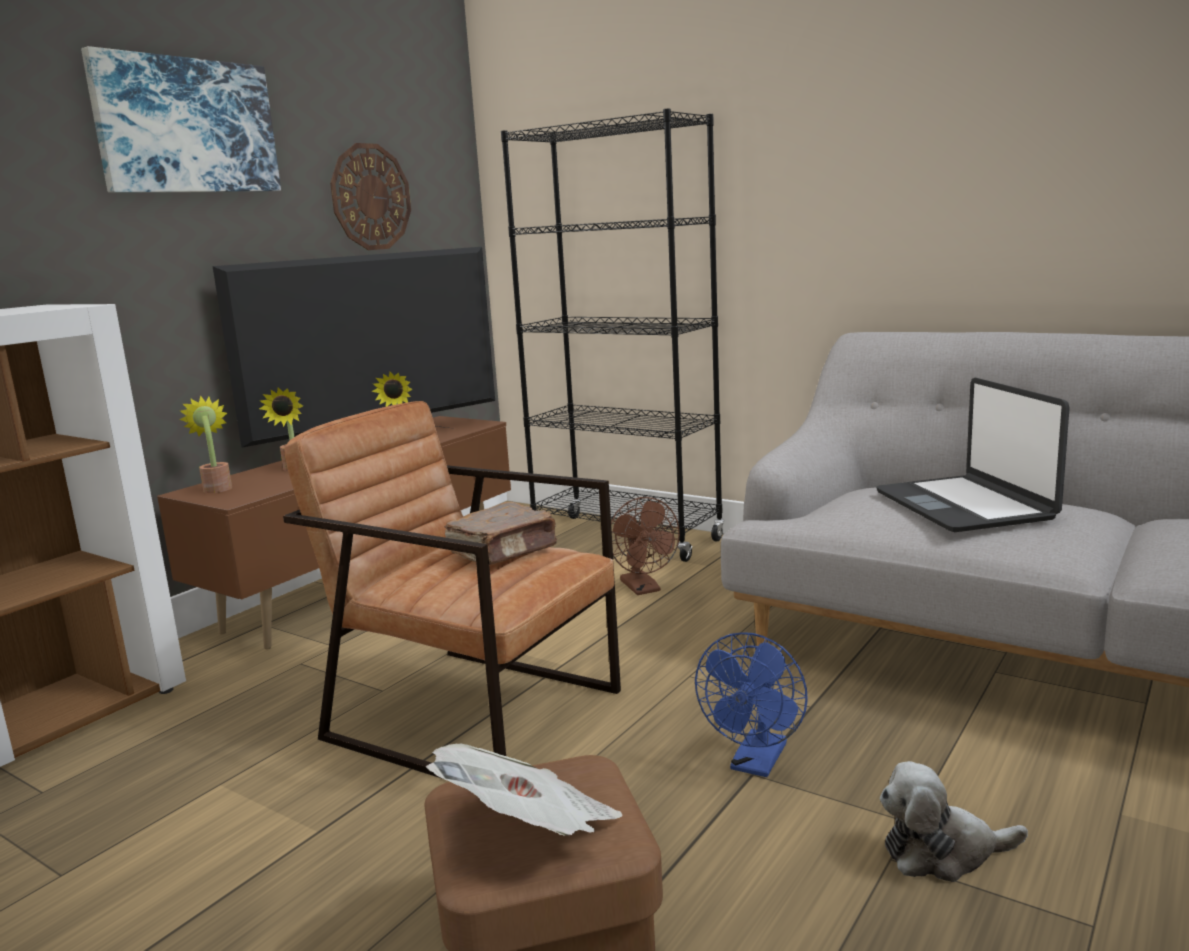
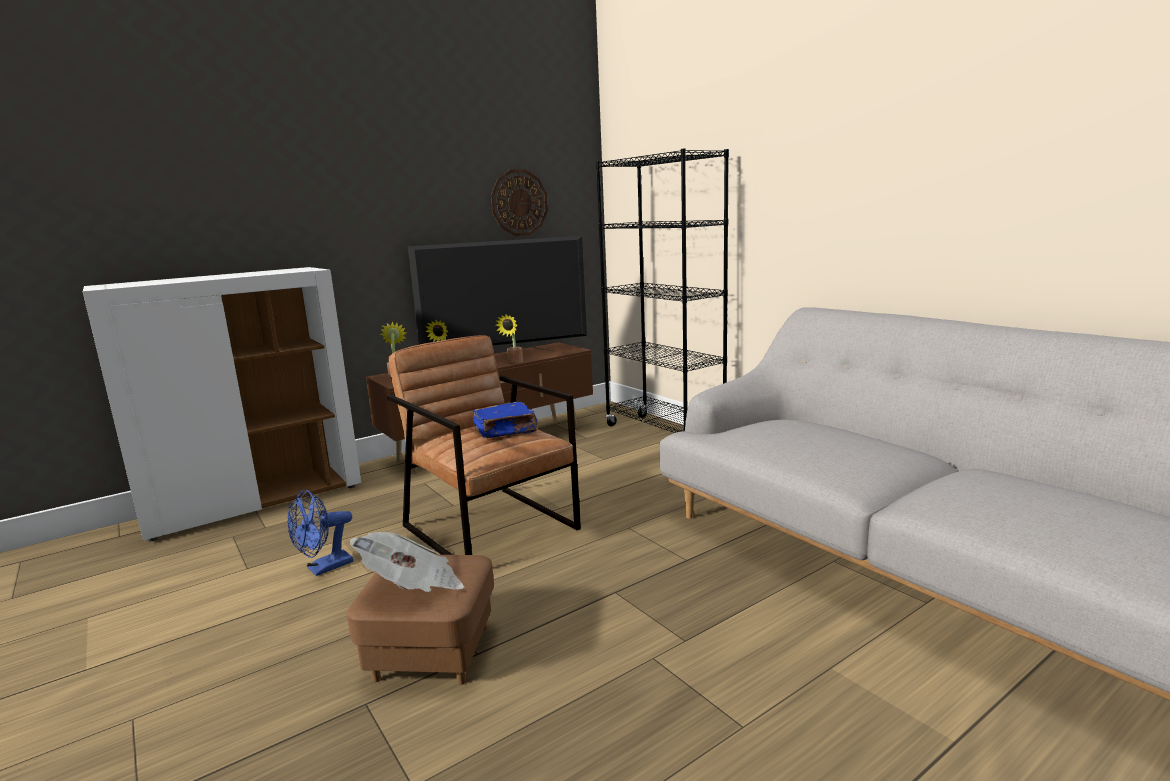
camera: 20 degrees right, 0 degrees up
(186, 126) = (398, 165): picture -> none
(504, 551) = (506, 431): brown book -> blue book
(644, 589) = (647, 469): brown fan -> none
(756, 764) = (622, 587): blue fan -> blue fan (324, 568)
(942, 852) = (688, 662): plush toy -> none
(965, 506) = (822, 439): laptop -> none

